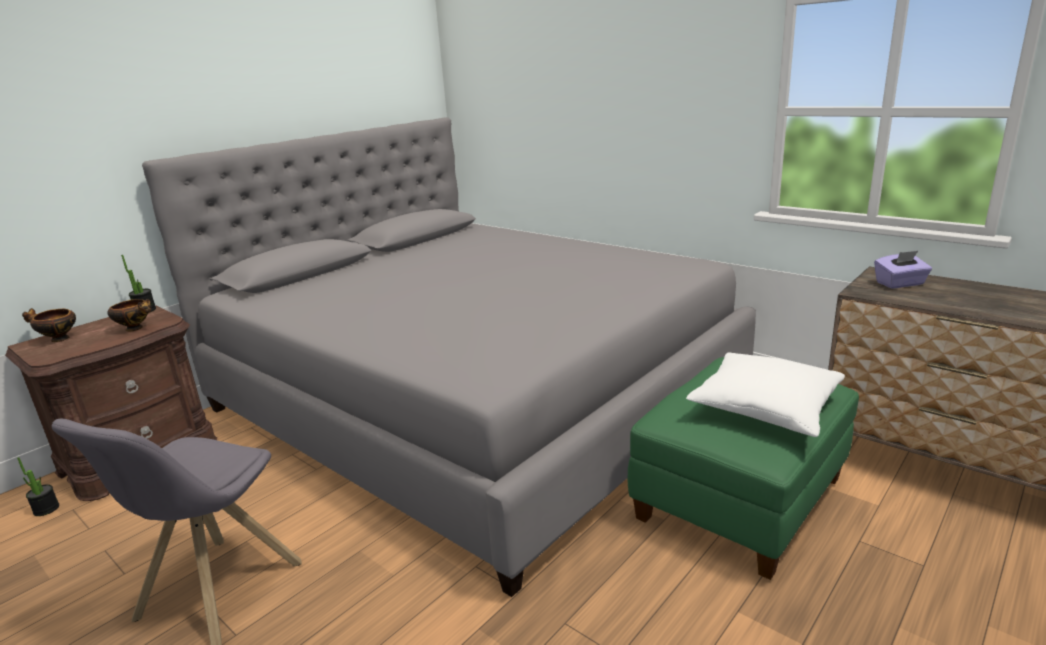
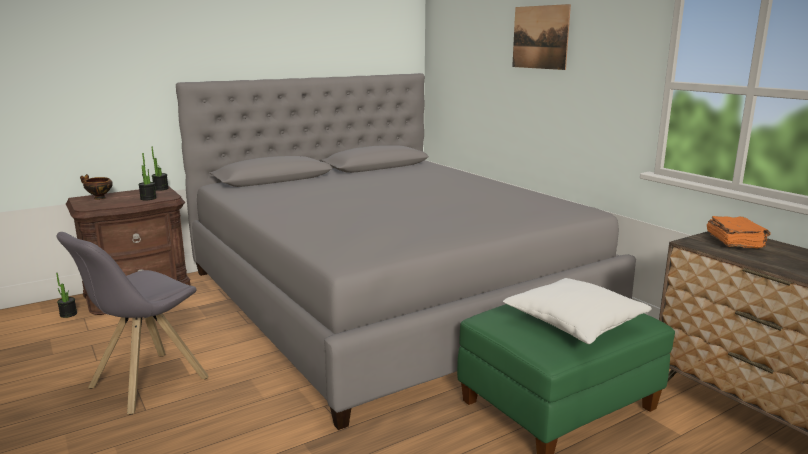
camera: 15 degrees right, 5 degrees down
(136, 328) = (148, 198): bowl -> potted plant
(606, 64) = (540, 37): none -> picture
(900, 284) = (735, 242): purple tissue box -> orange book

